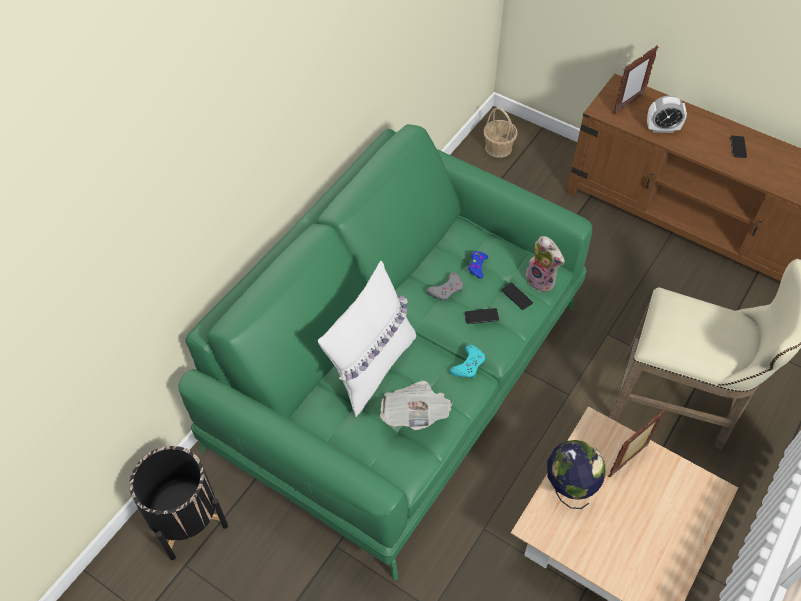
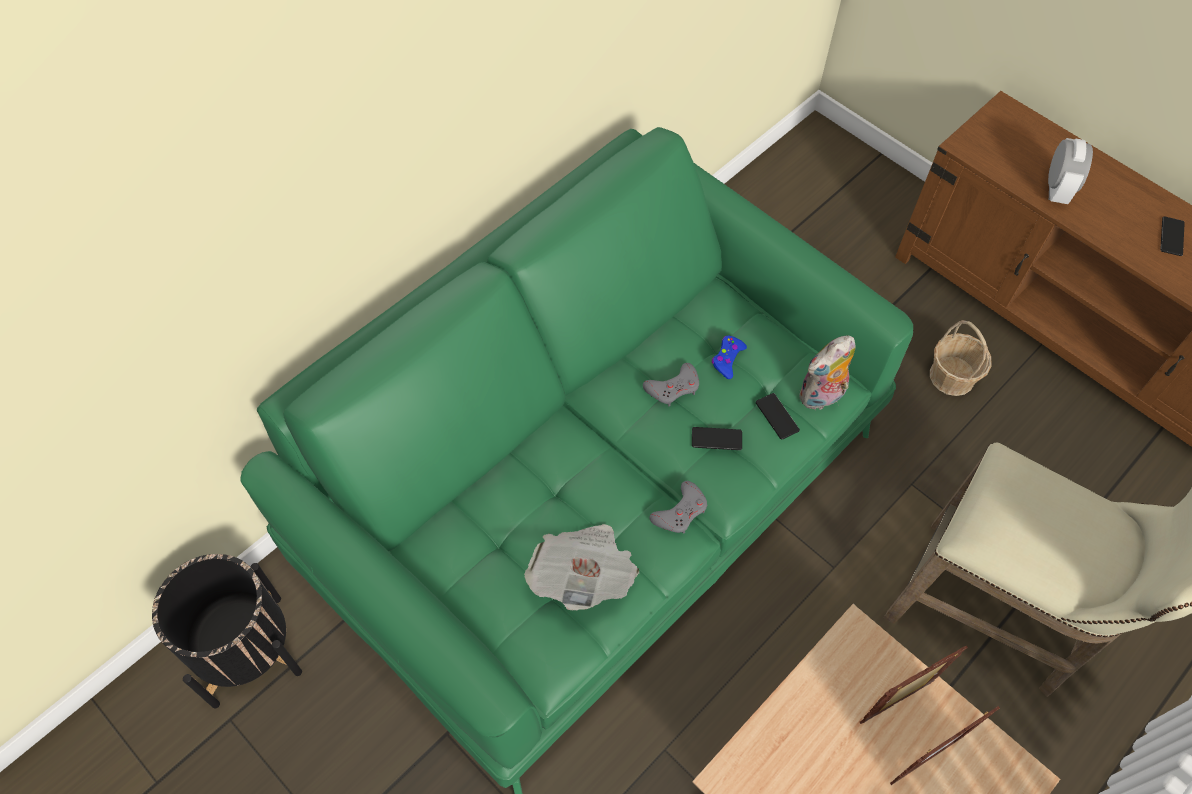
camera: 10 degrees right, 5 degrees up
(372, 367) = (536, 489): white pillow -> none
(468, 365) = (680, 511): turquoise game controller -> grey game controller
(498, 147) = (809, 174): basket -> basket (952, 376)
(542, 280) = (821, 397): plush toy -> plush toy turned 90 degrees clockwise
(569, 488) = (796, 728): globe -> none
(628, 104) = (1011, 142): picture frame -> picture frame (924, 760)
(662, 129) = (1056, 189): alarm clock -> alarm clock turned 90 degrees counterclockwise

